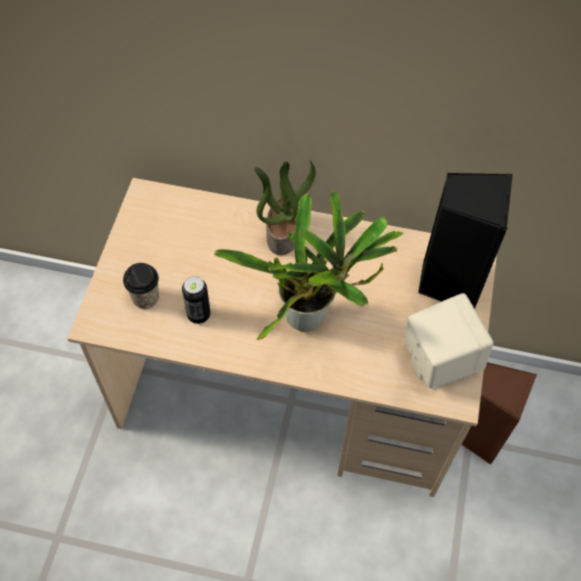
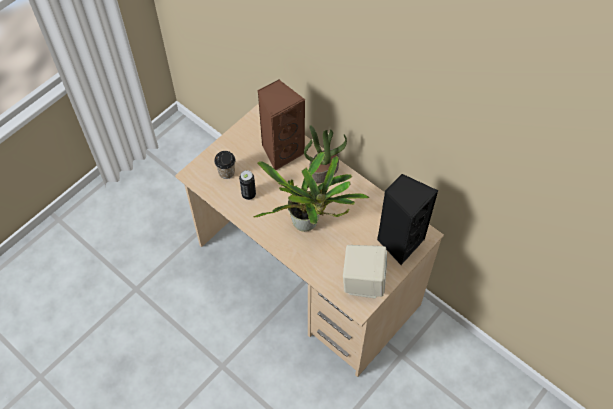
camera: 30 degrees right, 0 degrees up
(478, 434) = (409, 355): brown speaker -> brown speaker (281, 151)

